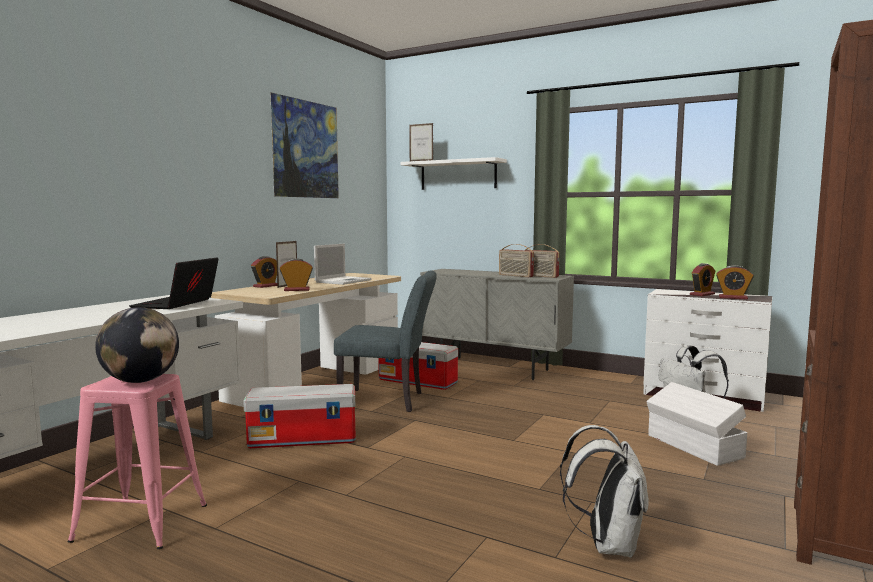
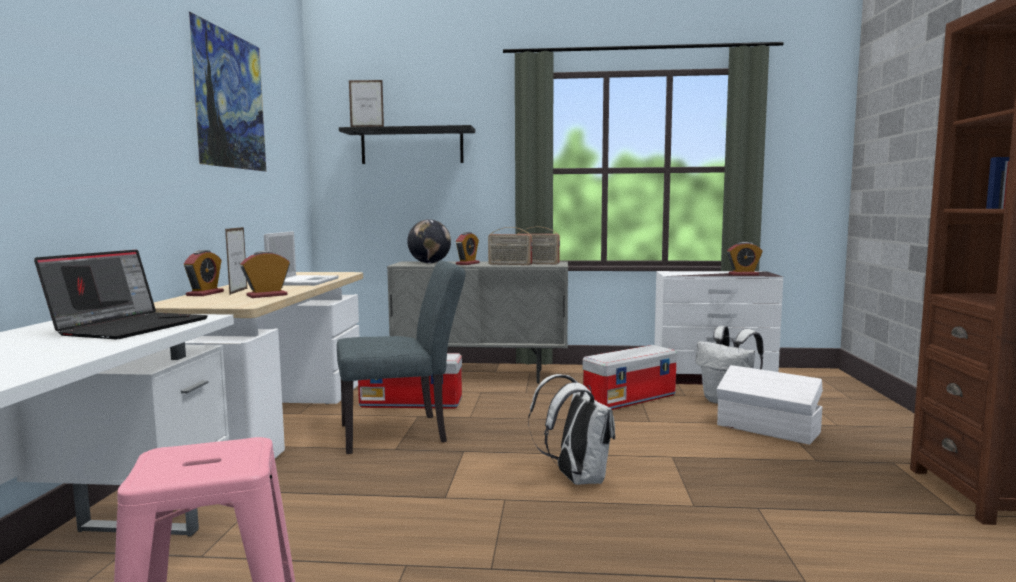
camera: 25 degrees left, 0 degrees up
(140, 381) = (223, 458): globe -> globe (429, 263)
(176, 304) = (131, 326): laptop -> laptop turned 150 degrees counterclockwise
(304, 439) = (346, 503): storage box -> storage box (630, 399)
(458, 175) = (412, 146): white shelf -> black shelf
(607, 544) = (830, 552): white backpack -> white backpack (576, 478)
(702, 294) = (710, 273): alarm clock -> alarm clock (467, 263)

